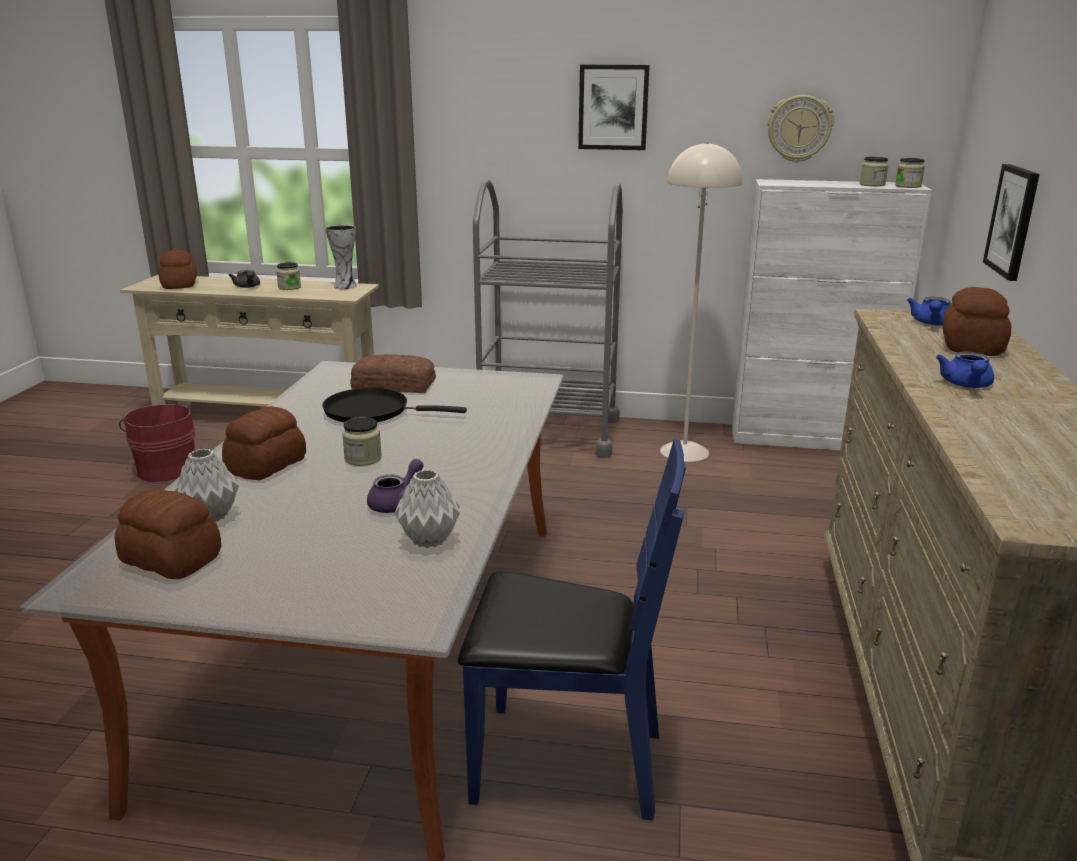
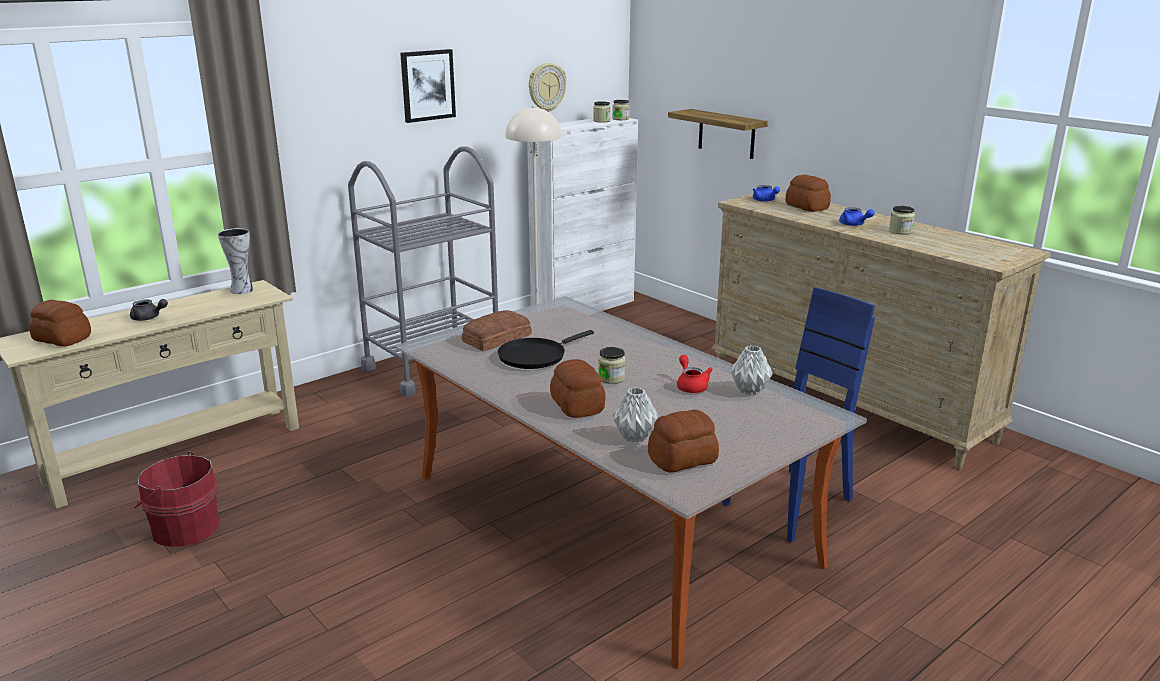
camera: 50 degrees left, 0 degrees up
(289, 287) = (193, 306): jar -> jar (900, 231)
(397, 503) = (691, 386): purple teapot -> red teapot
(1013, 221) = (726, 134): picture -> shelf

